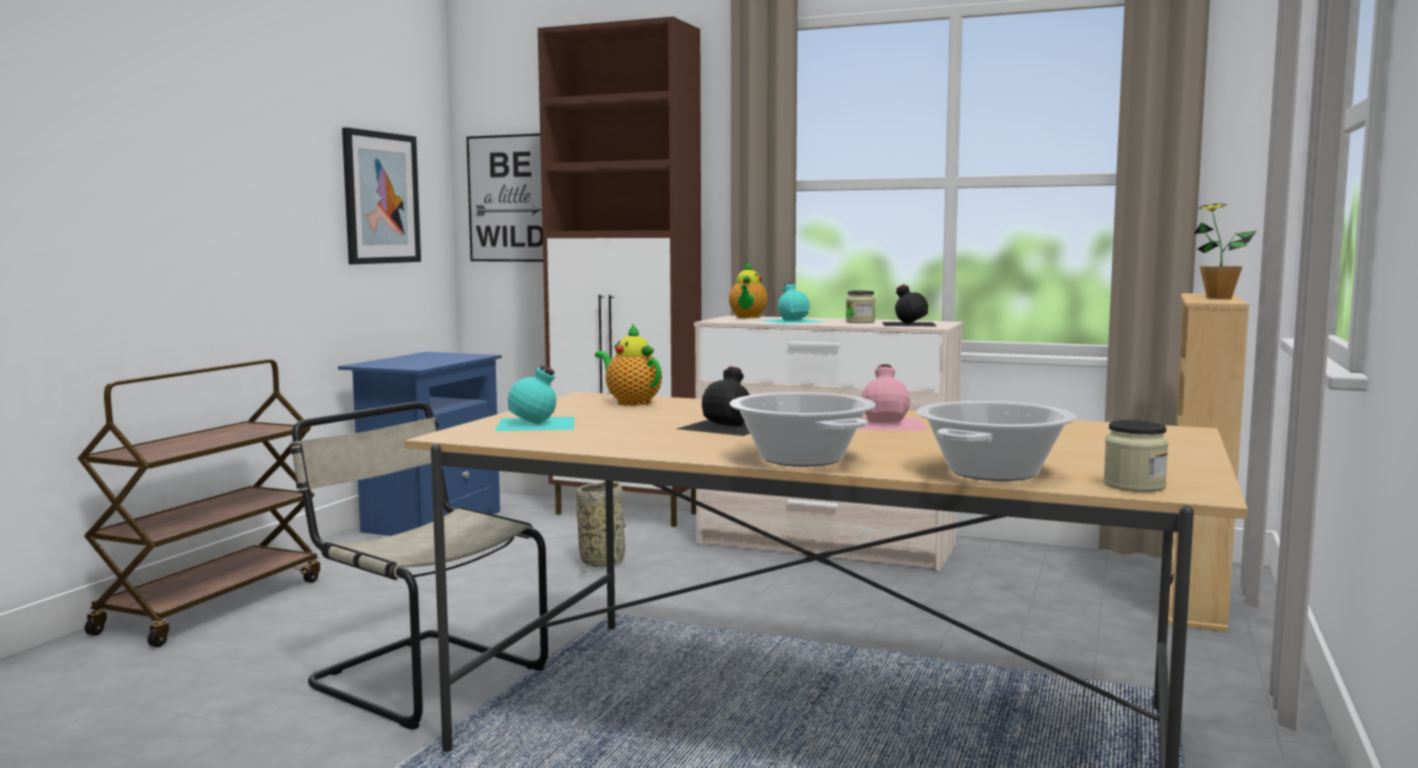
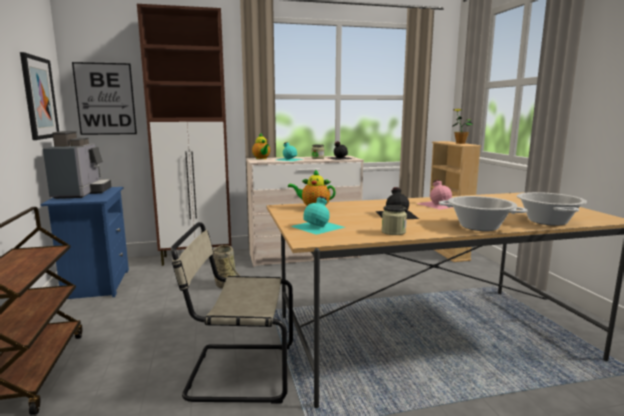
camera: 35 degrees left, 5 degrees up
(421, 358) = (81, 193): none -> coffee machine
(1134, 486) = (594, 219): jar -> jar (393, 232)

